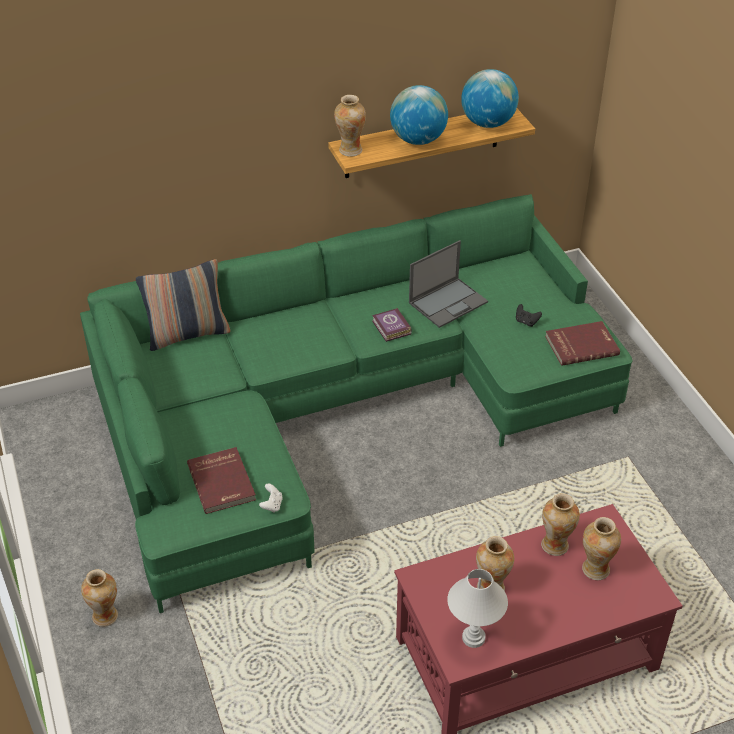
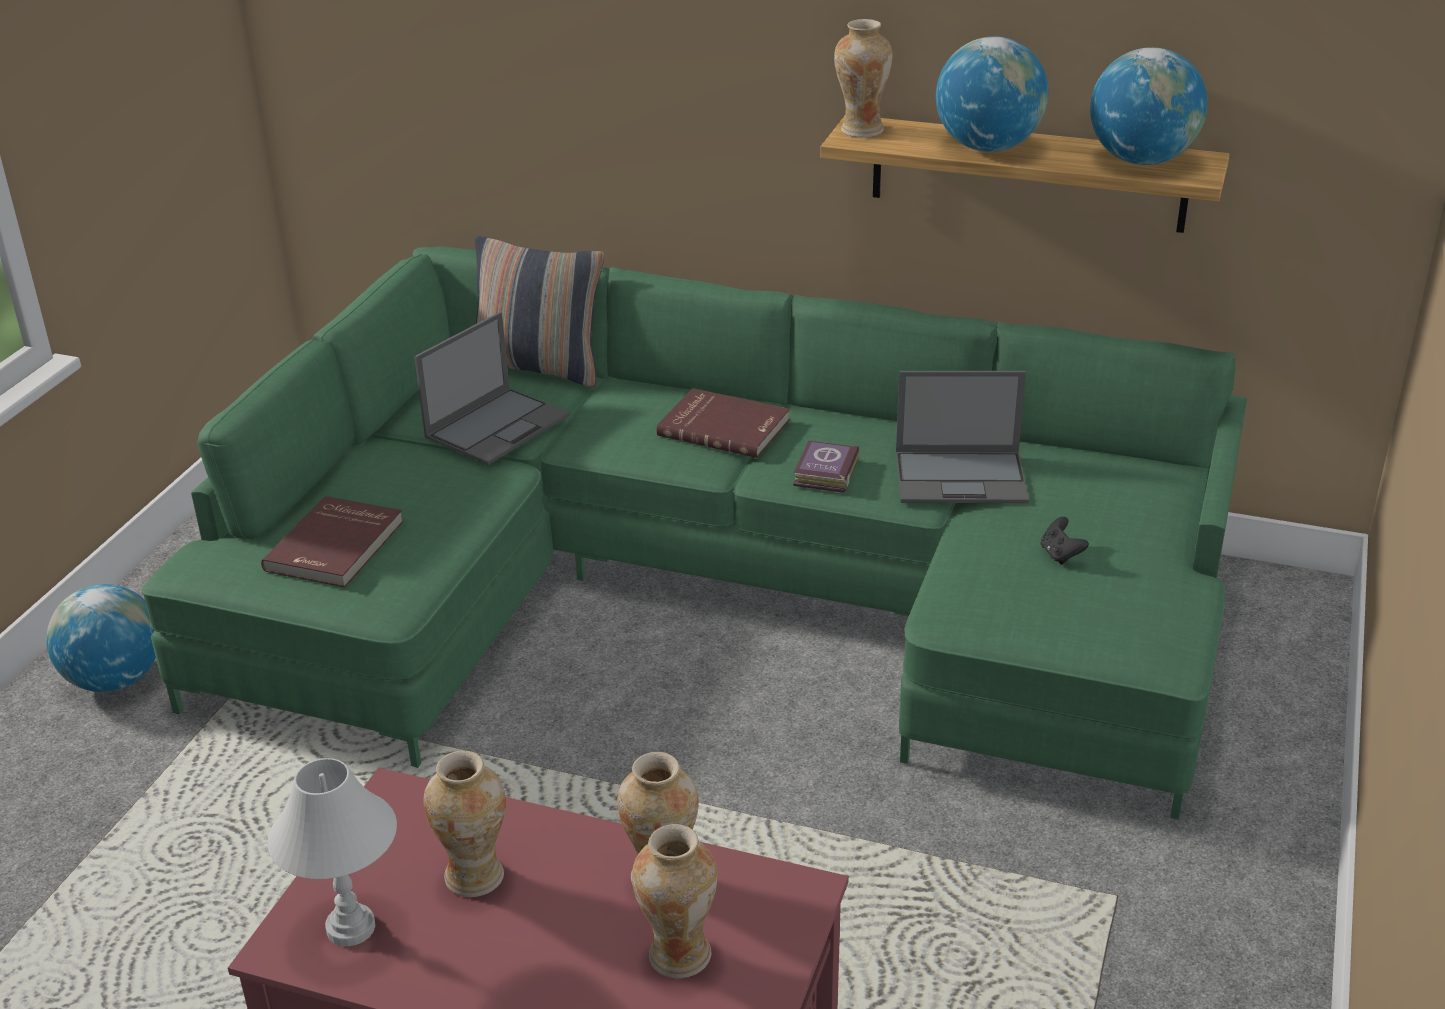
camera: 40 degrees right, 10 degrees down
(105, 616) = (115, 680): vase -> globe
(212, 377) = (498, 426): none -> laptop
(272, 505) = (356, 604): white game controller -> none
(581, 345) = (1119, 627): red book -> red book (724, 427)

